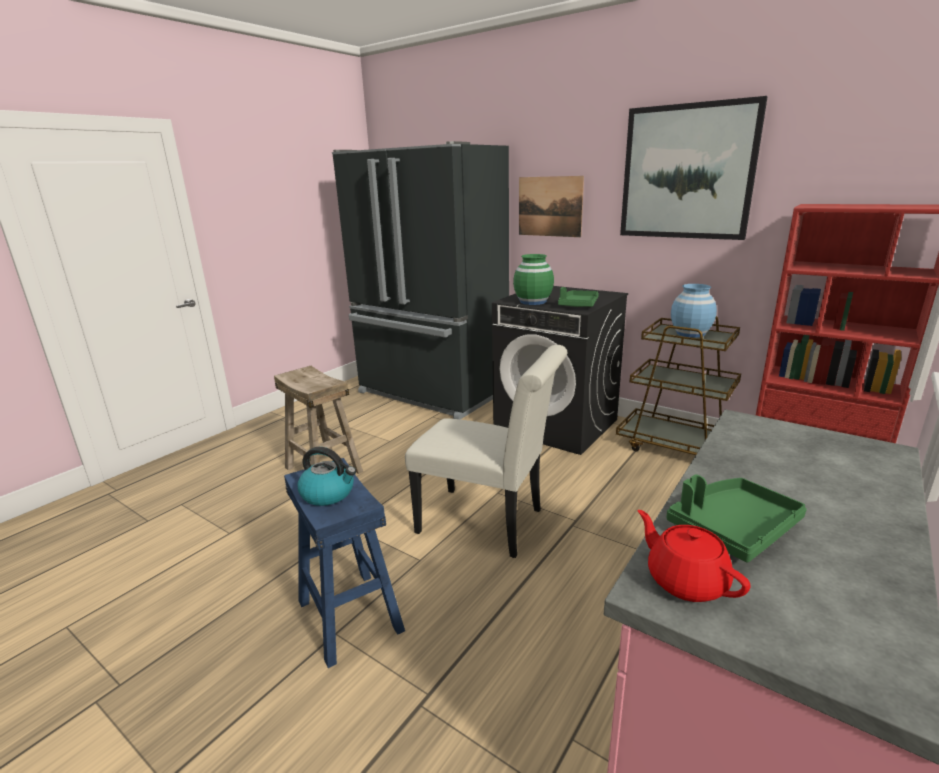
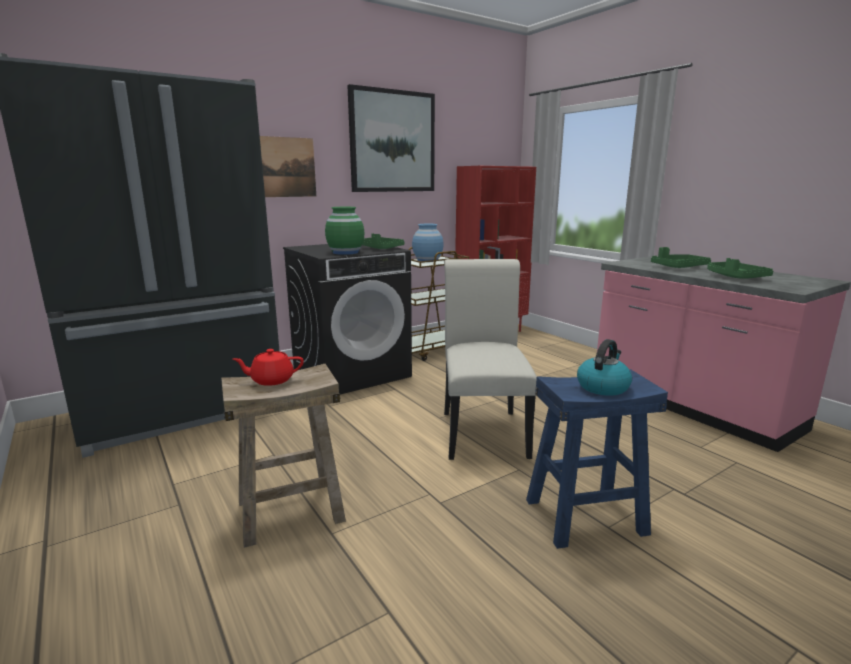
camera: 70 degrees left, 5 degrees down
(488, 523) = (482, 430): white chair -> white chair turned 45 degrees counterclockwise
(685, 580) = (782, 286): red teapot -> red teapot (271, 380)
(781, 472) = (679, 267): none -> green tray

